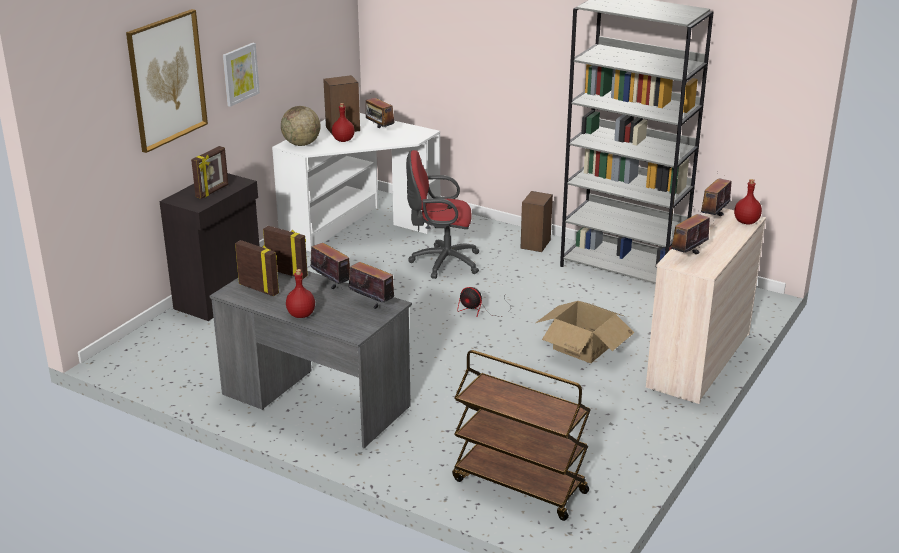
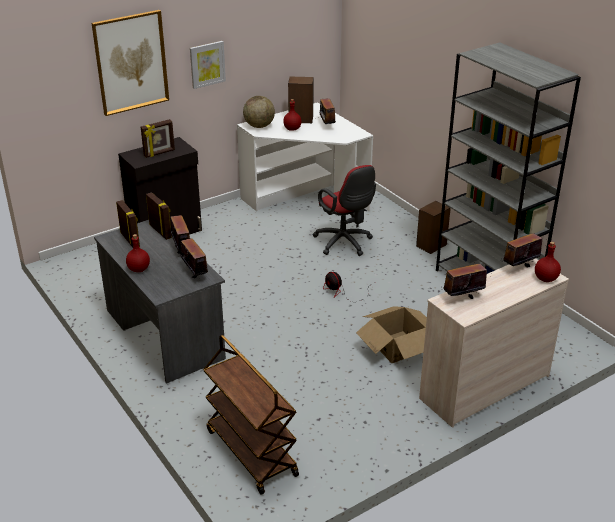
camera: 25 degrees right, 5 degrees up
(442, 262) = (345, 243): red office chair -> red office chair turned 150 degrees counterclockwise

